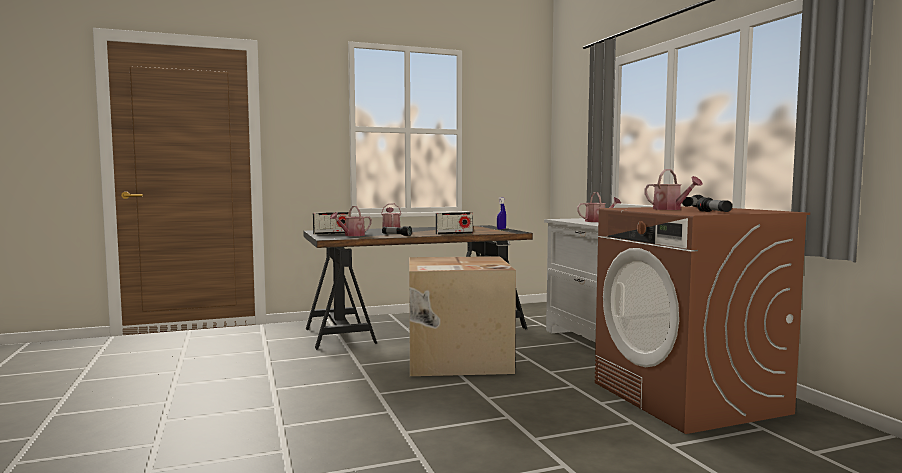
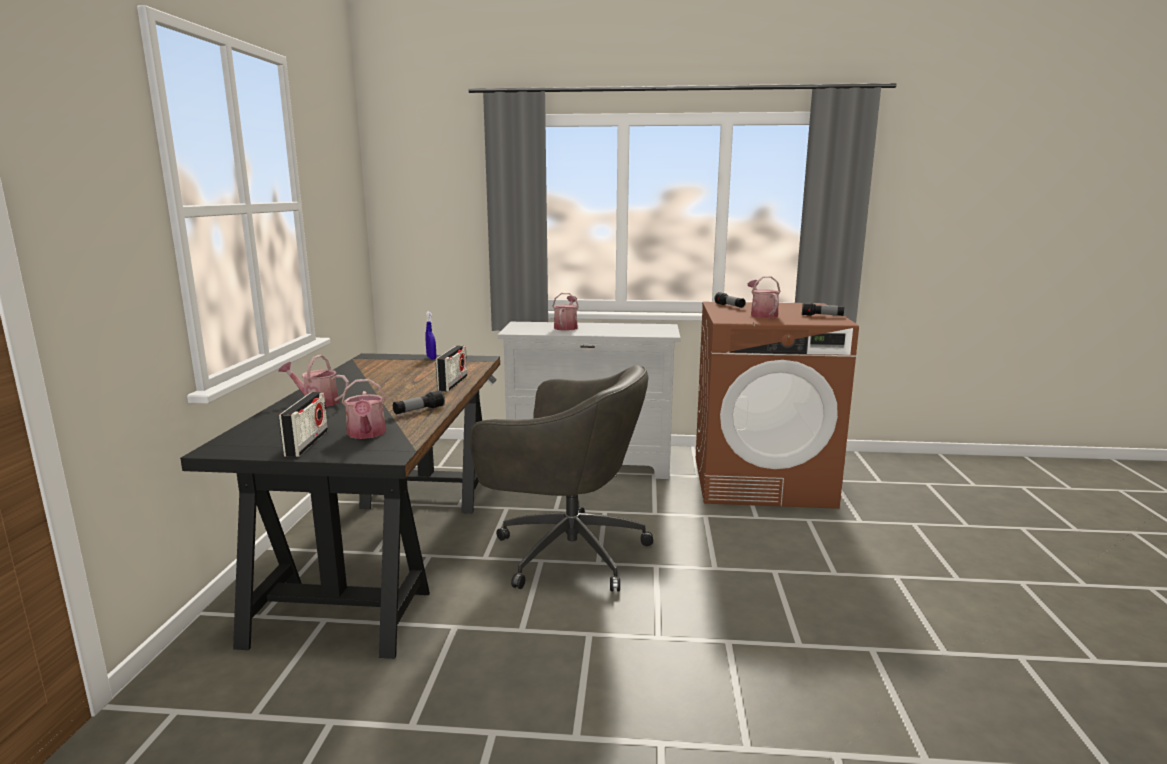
camera: 65 degrees left, 10 degrees up
(456, 359) = (566, 552): cardboard box -> grey office chair
(670, 209) = (762, 315): watering can -> watering can turned 90 degrees counterclockwise

